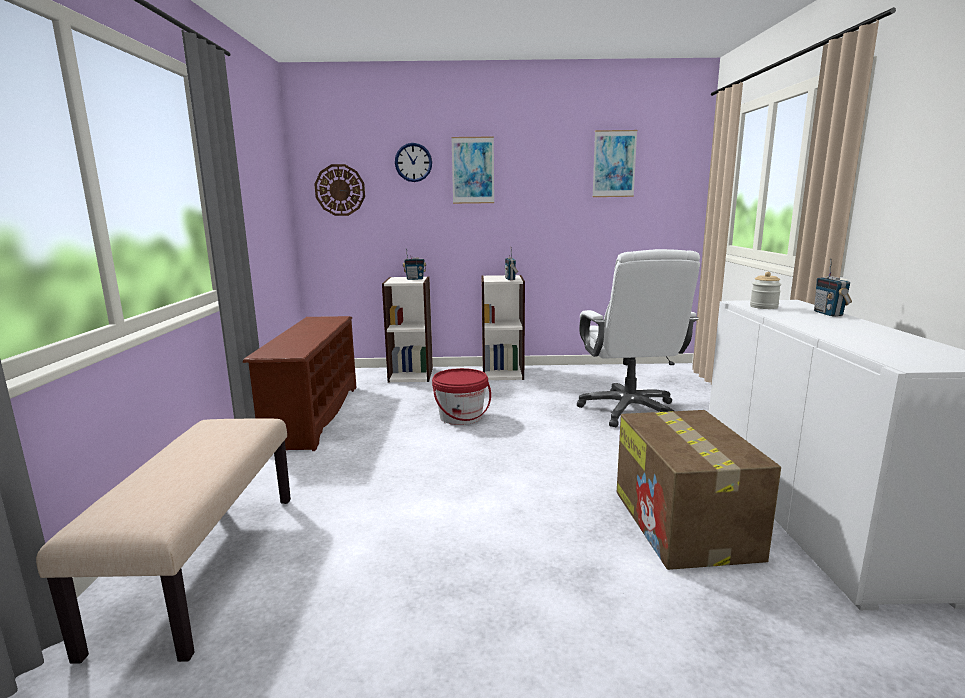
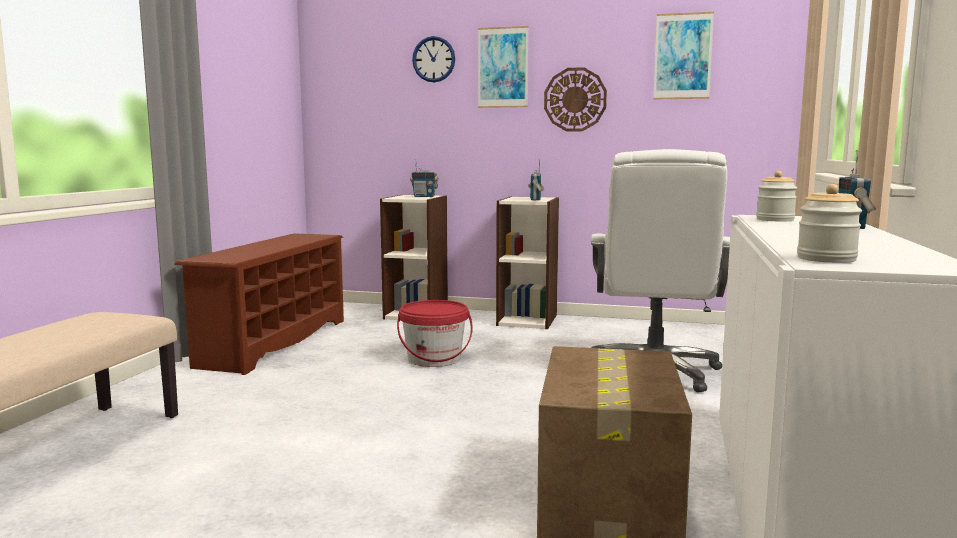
camera: 15 degrees right, 5 degrees down
(340, 190) = (352, 92): wall clock -> wall clock (575, 99)
(899, 358) = (826, 259): none -> jar

